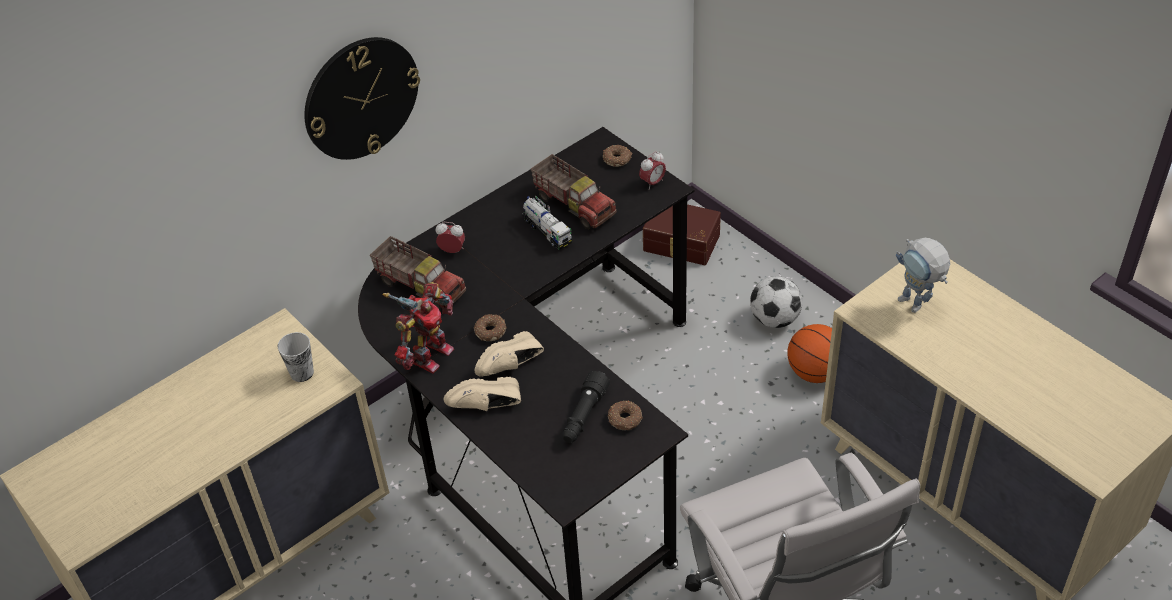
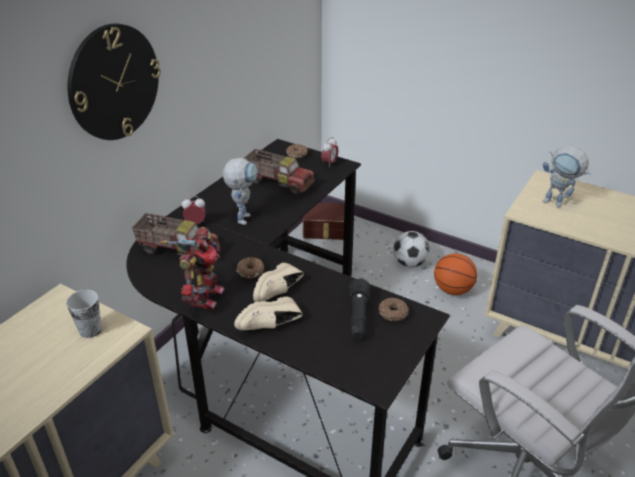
camera: 20 degrees left, 10 degrees down
(511, 250) = (243, 216): none -> toy robot
(547, 231) = (266, 201): toy truck -> none

